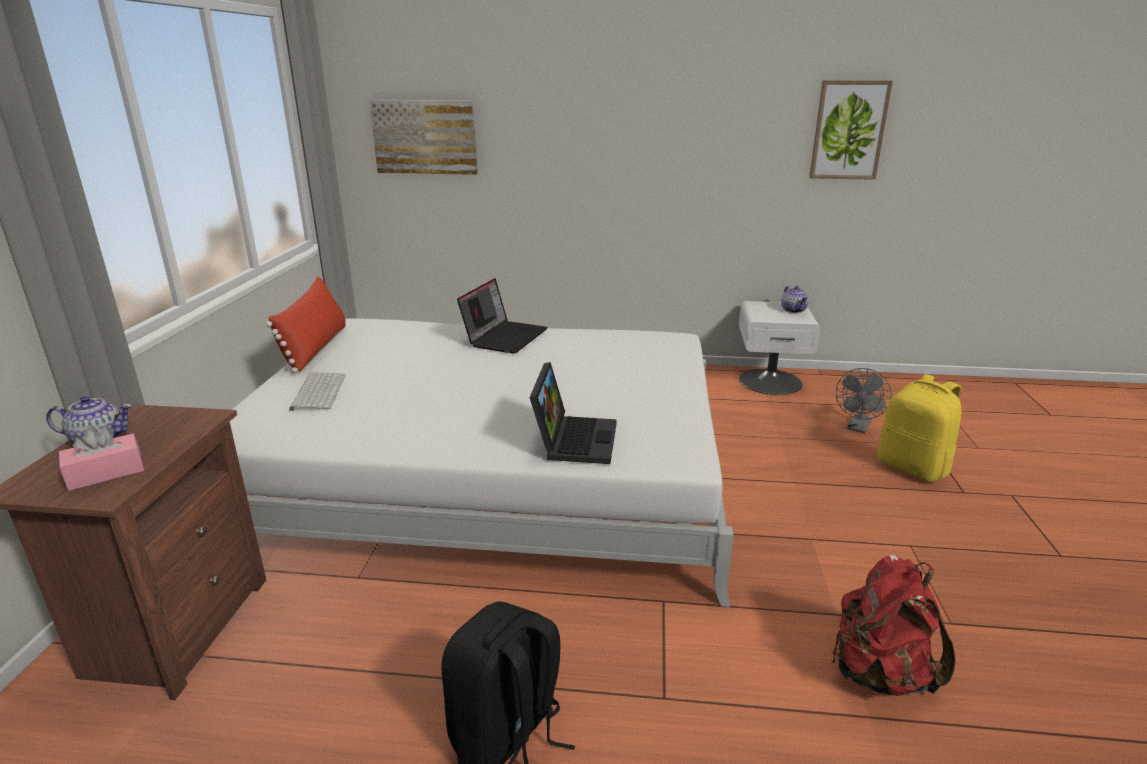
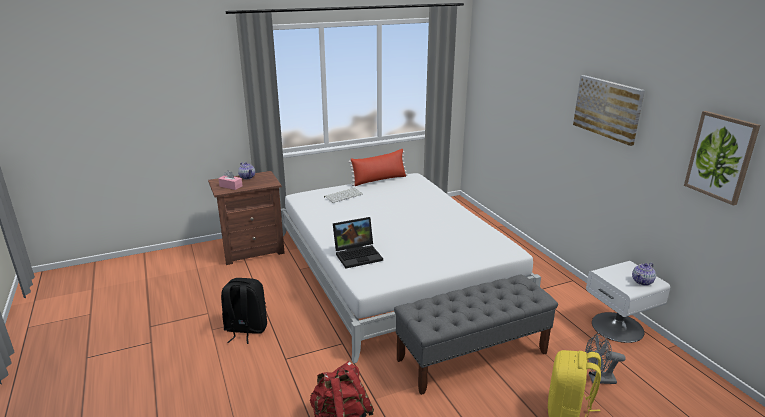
camera: 60 degrees right, 0 degrees up
(425, 137) = (498, 89): picture -> picture (608, 108)
(505, 337) = (445, 209): laptop -> none
(773, 488) = (472, 356): none -> grey bench

